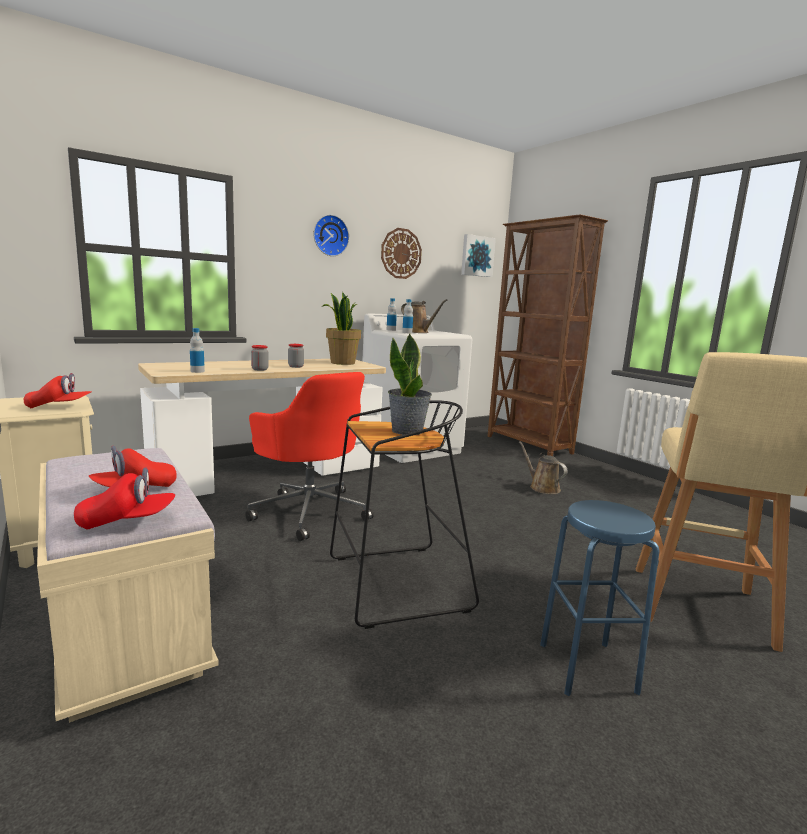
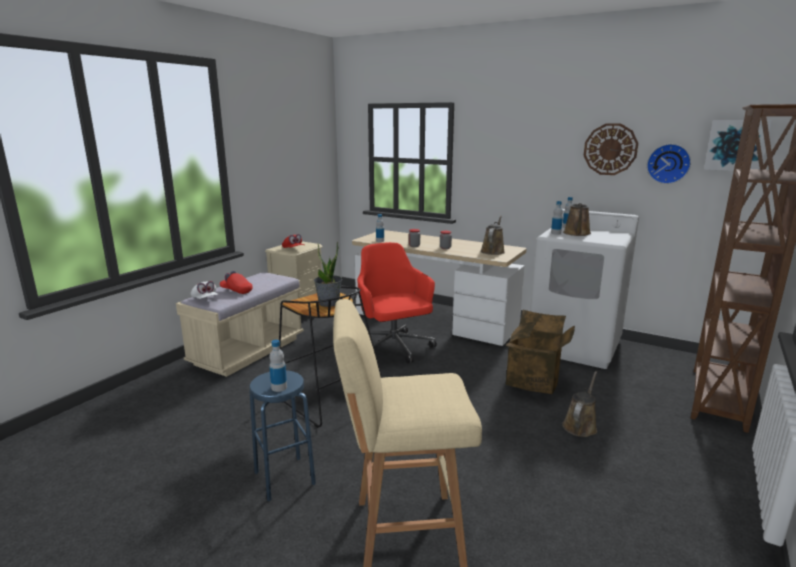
camera: 65 degrees right, 5 degrees up
(127, 521) = (205, 299): red cap -> white cap
(309, 511) = (393, 349): red office chair -> red office chair turned 135 degrees clockwise
(330, 235) = (530, 138): wall clock -> wall clock (668, 163)
(342, 363) = (493, 251): potted plant -> brown watering can
(458, 477) = (535, 380): none -> cardboard box
(630, 516) = (279, 387): none -> bottle

